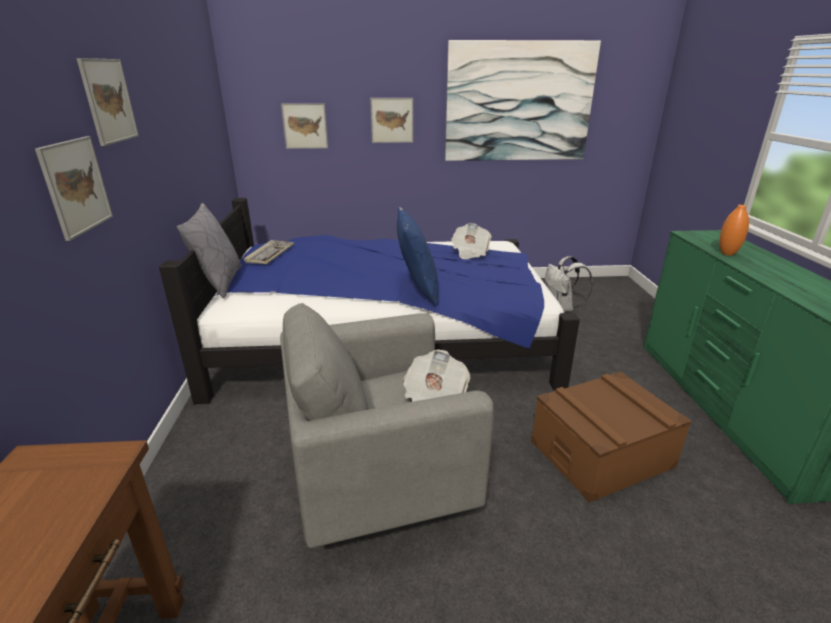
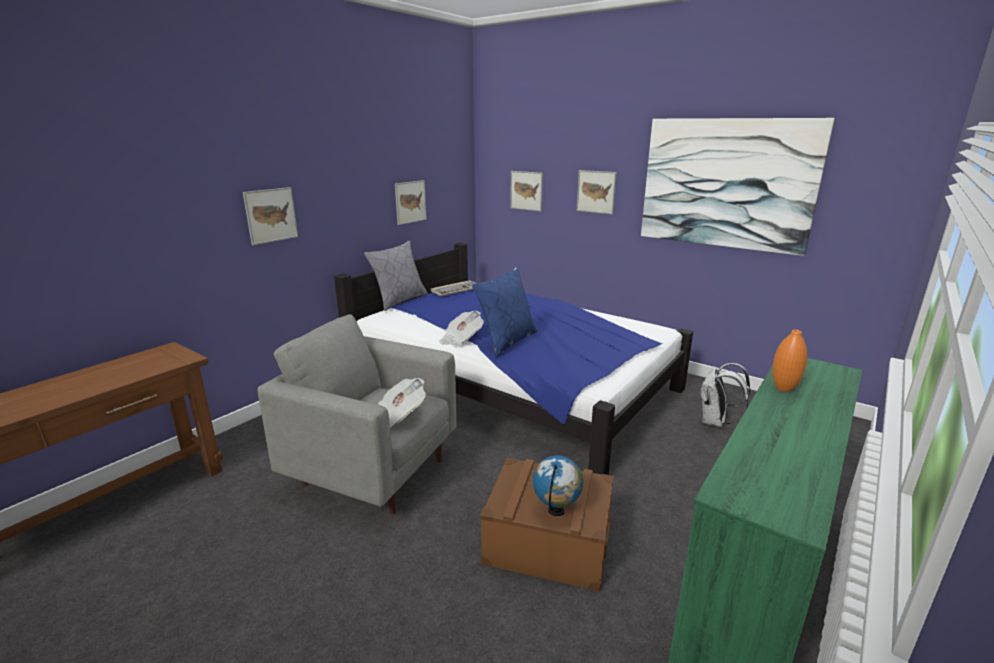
camera: 40 degrees right, 5 degrees down
(108, 101) = (319, 166): picture -> picture (410, 202)
(470, 252) = (604, 327): newspaper -> newspaper (461, 339)
(635, 418) = (556, 511): none -> globe

